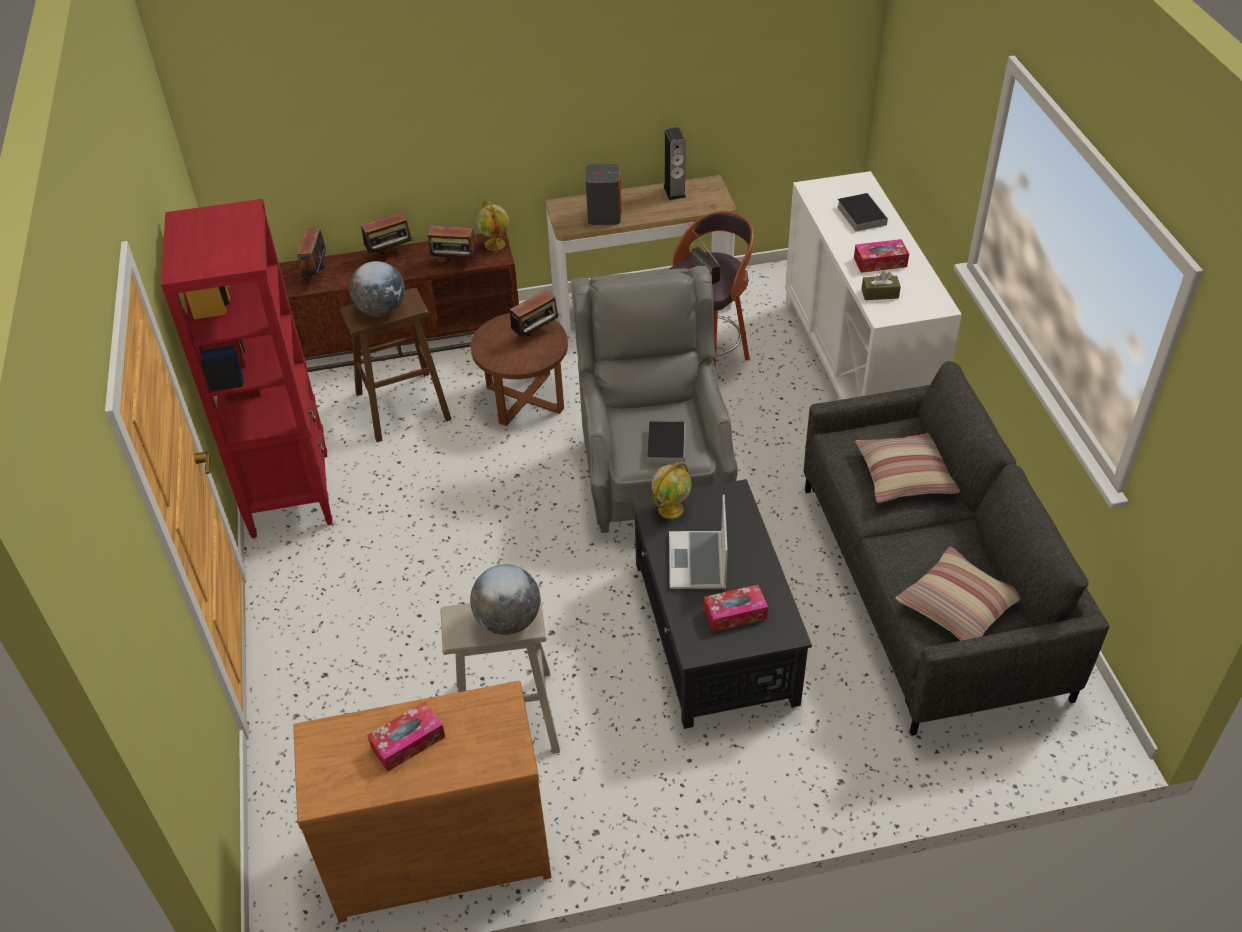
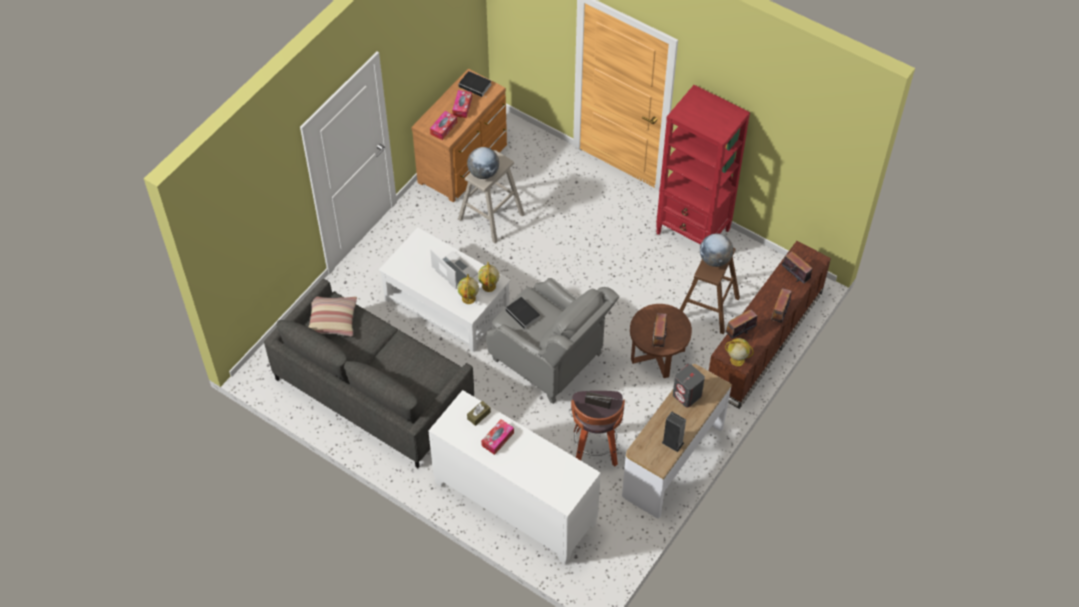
camera: 135 degrees right, 10 degrees up
(714, 632) = (446, 304): black coffee table -> white coffee table
(717, 511) = (468, 299): none -> globe
(735, 614) = (418, 260): tissue box -> tissue box (443, 128)
(860, 214) = (540, 471): book -> book (476, 85)
(904, 475) = (402, 369): pillow -> none

